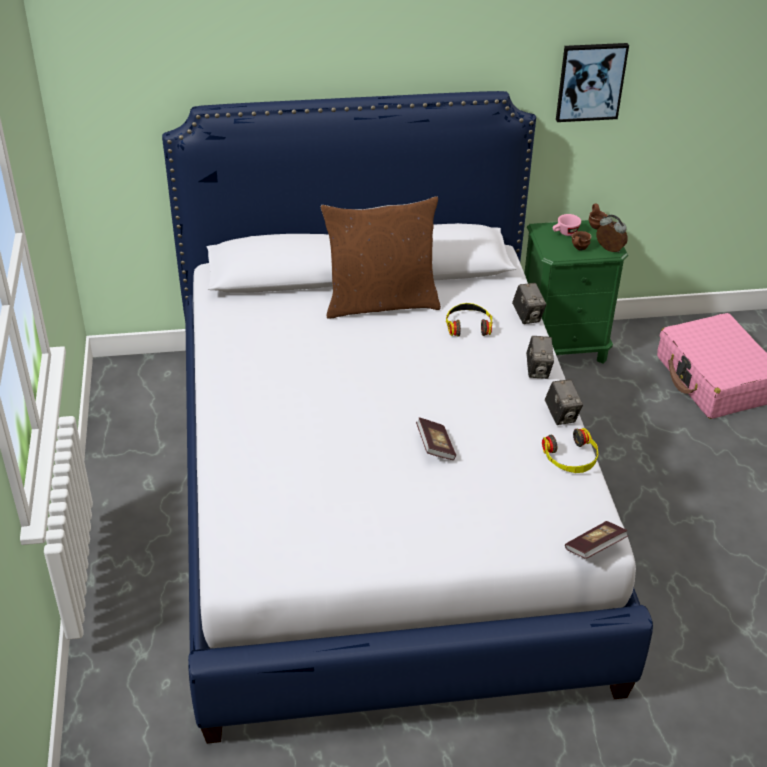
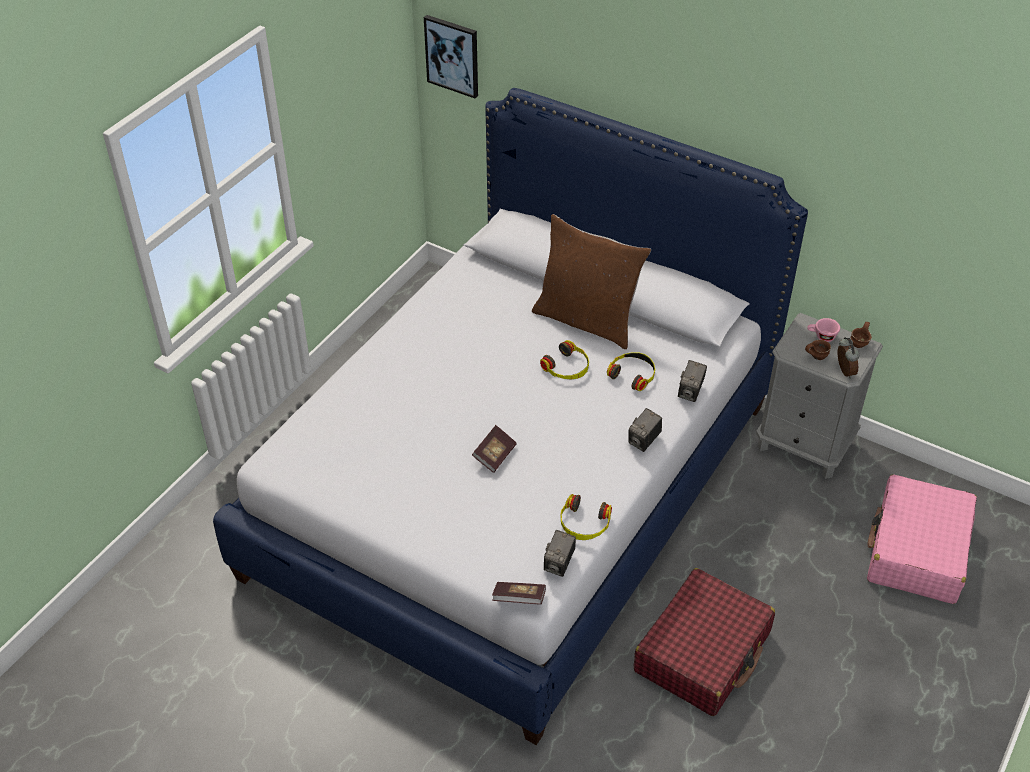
camera: 40 degrees right, 5 degrees up
(410, 347) = (567, 367): none -> headphones
(561, 415) = (618, 487): camera -> camera (559, 564)
(562, 347) = (804, 444): green nightstand -> grey nightstand
(590, 81) = (877, 201): picture -> picture (452, 55)
(662, 540) = (703, 652): none -> red suitcase

